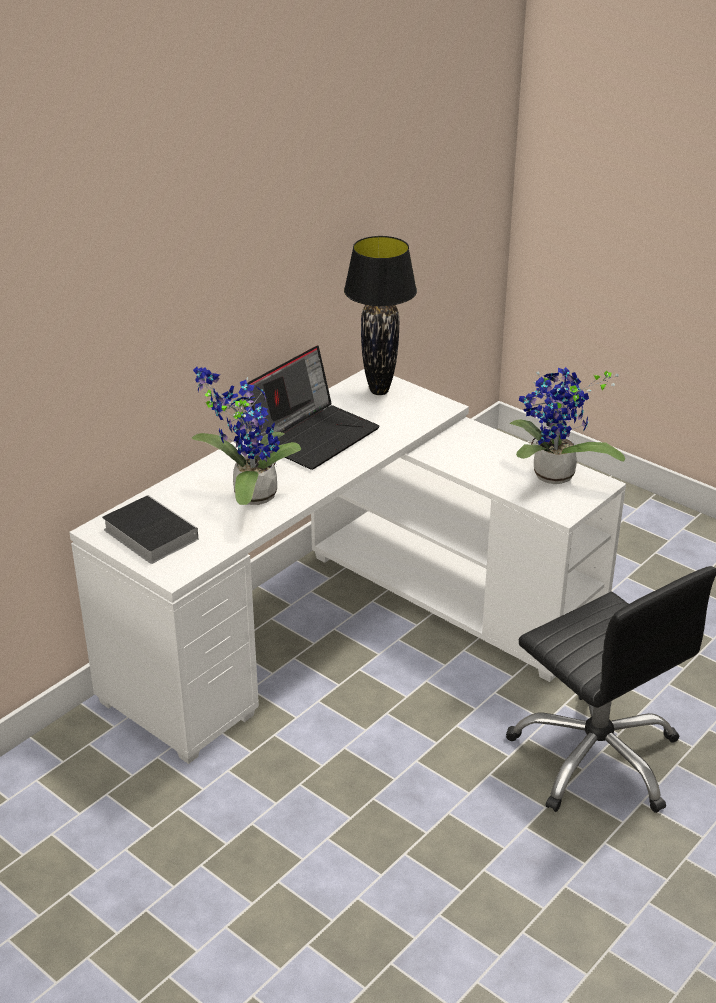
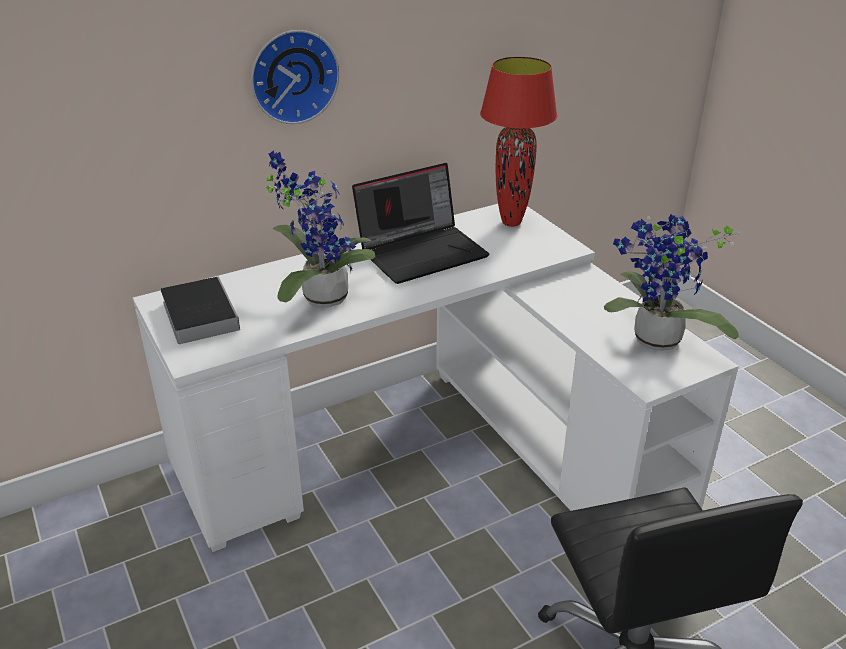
camera: 20 degrees right, 0 degrees up
(190, 292) = (293, 75): none -> wall clock
(380, 391) = (512, 222): black table lamp -> red table lamp

